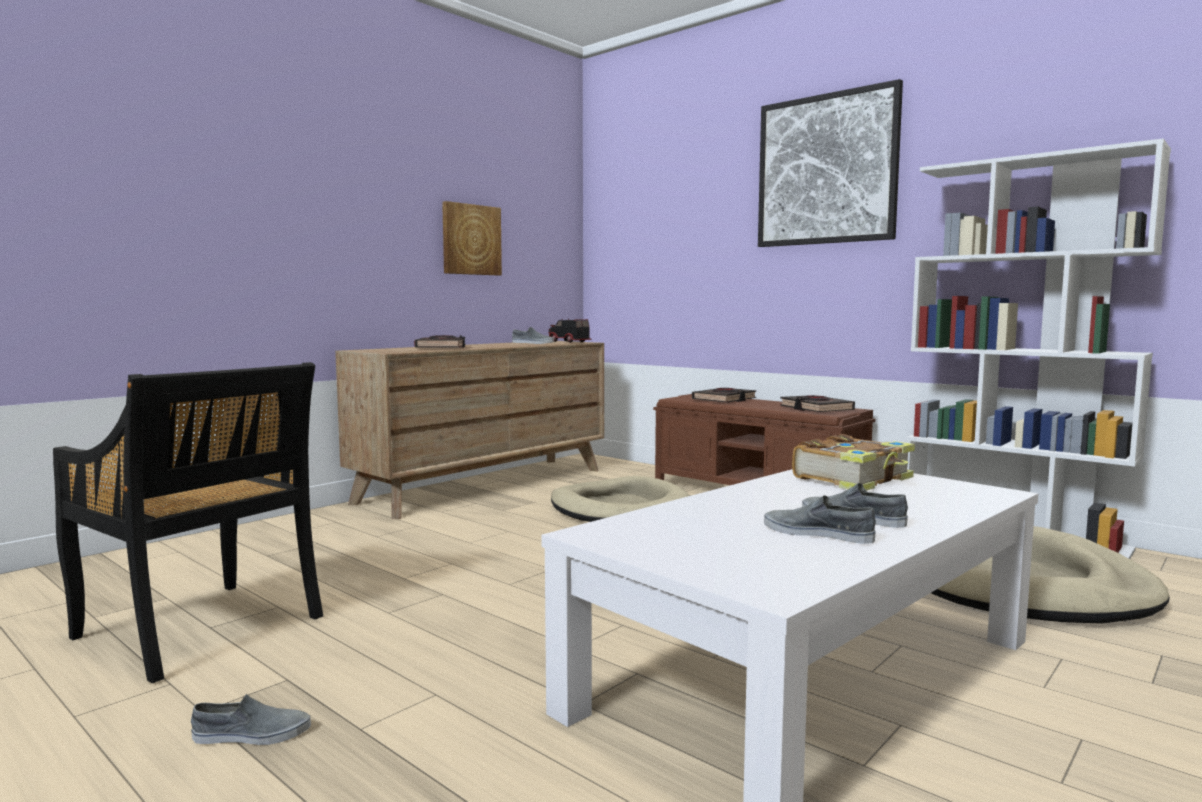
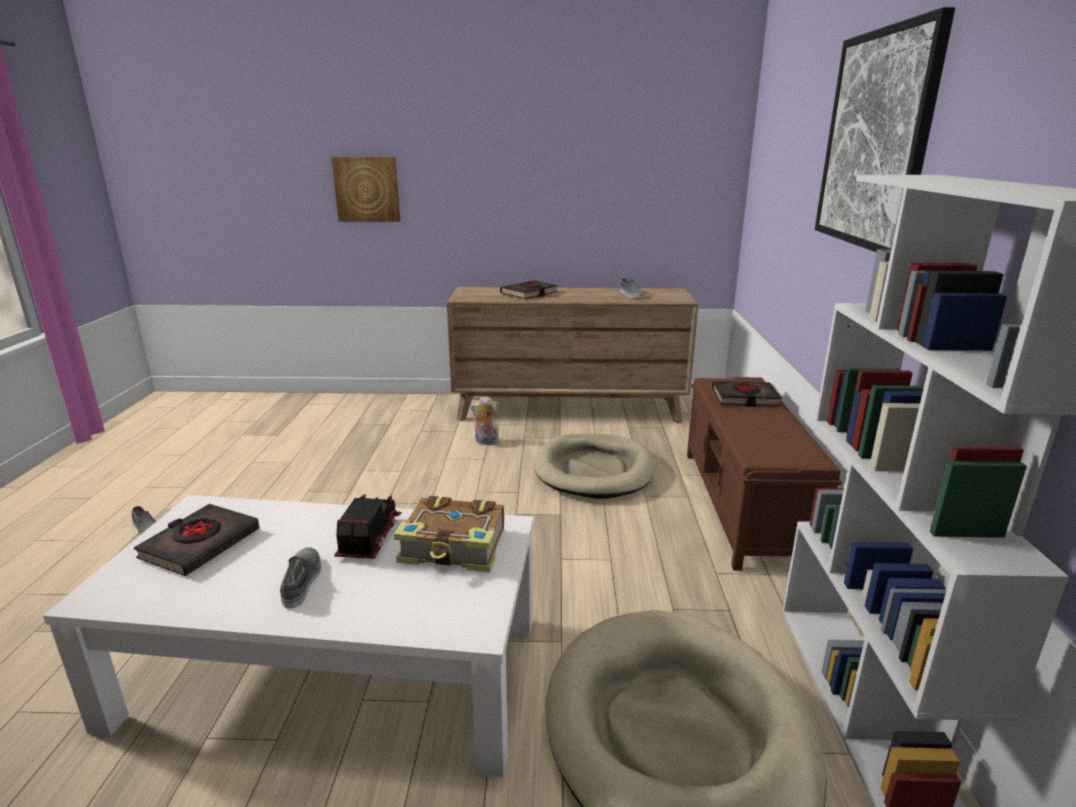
camera: 50 degrees right, 15 degrees up
(201, 629) = (247, 462): black chair -> none
(471, 240) = (594, 192): picture -> picture (367, 189)
(475, 522) = (485, 442): none -> plush toy
(568, 342) = (675, 295): toy truck -> toy truck (368, 538)
(816, 409) = (775, 445): black book -> black book (200, 544)
(818, 533) = (245, 578): grey shoe -> none

